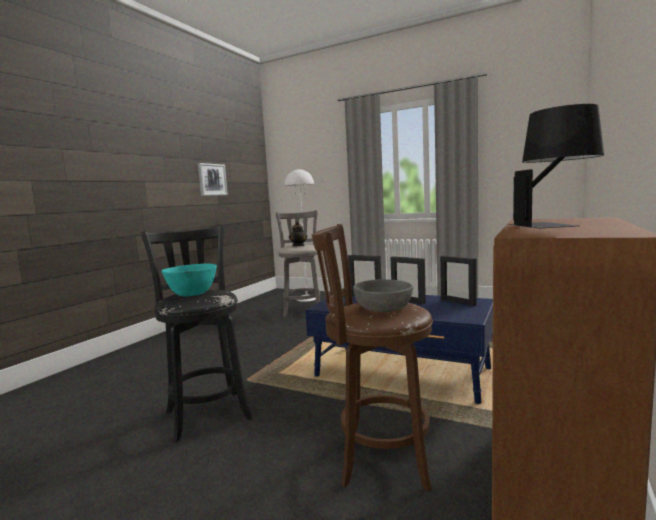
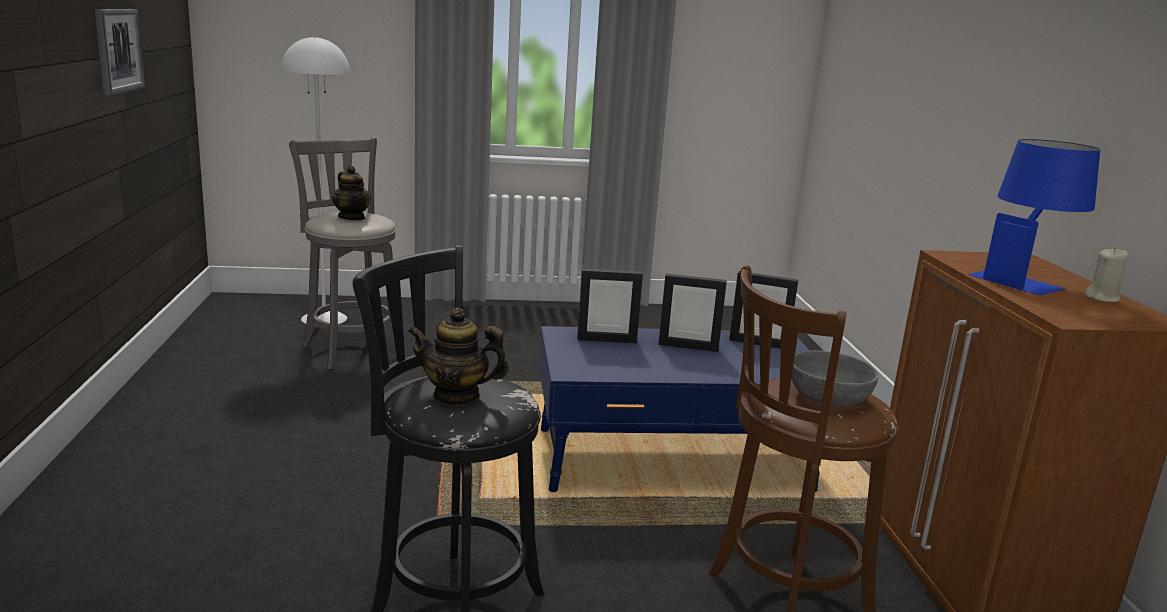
camera: 35 degrees left, 10 degrees up
(192, 294) = (456, 396): turquoise bowl -> teapot
(554, 224) = (1023, 279): black table lamp -> blue table lamp
(604, 227) = (1102, 298): none -> beige candle

